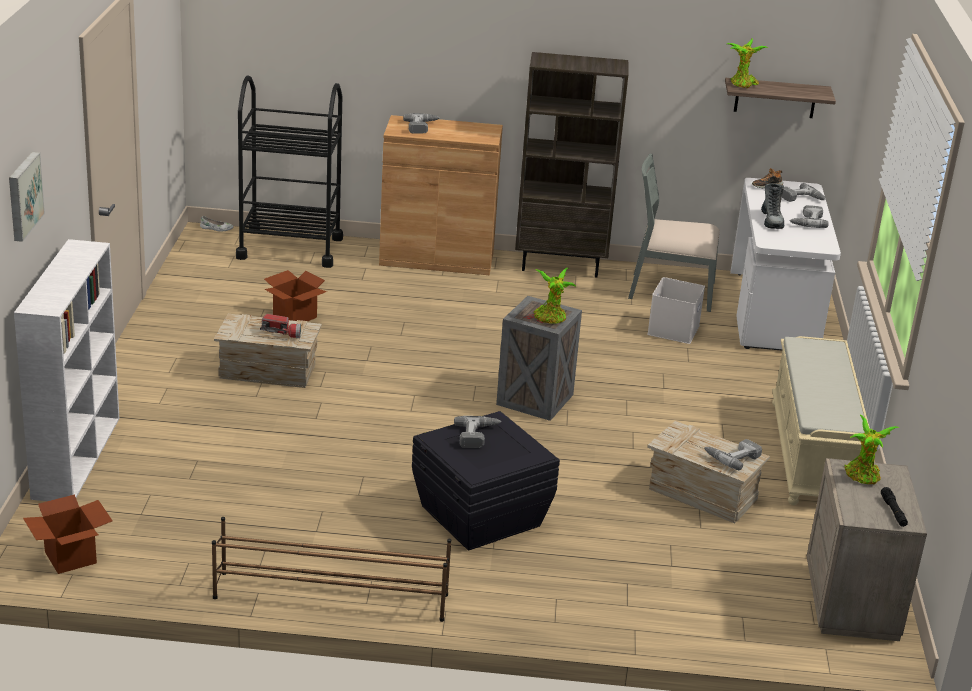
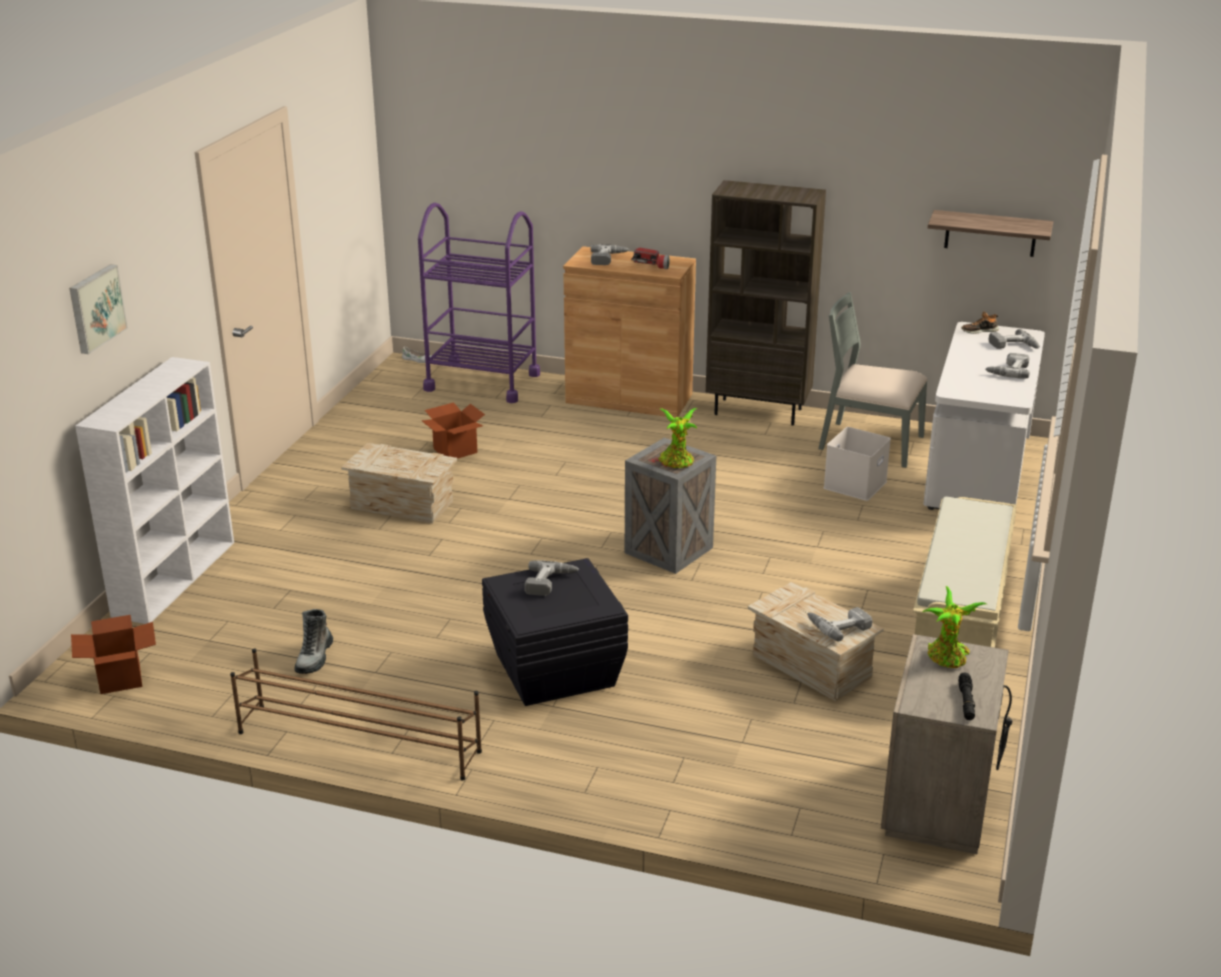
camera: 15 degrees right, 0 degrees up
(281, 333) = (411, 465): flashlight -> flashlight (651, 265)
(290, 248) = (482, 382): black cart -> purple cart
(743, 84) = (949, 217): potted plant -> none
(771, 221) = (967, 368): boot -> boot (314, 657)

